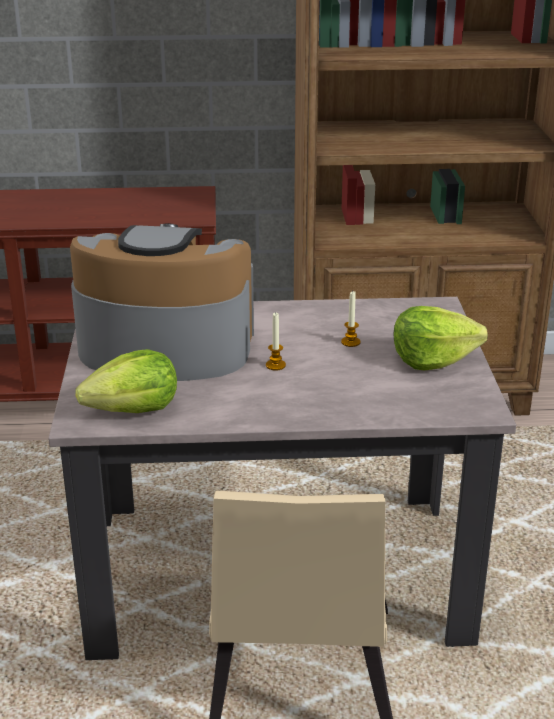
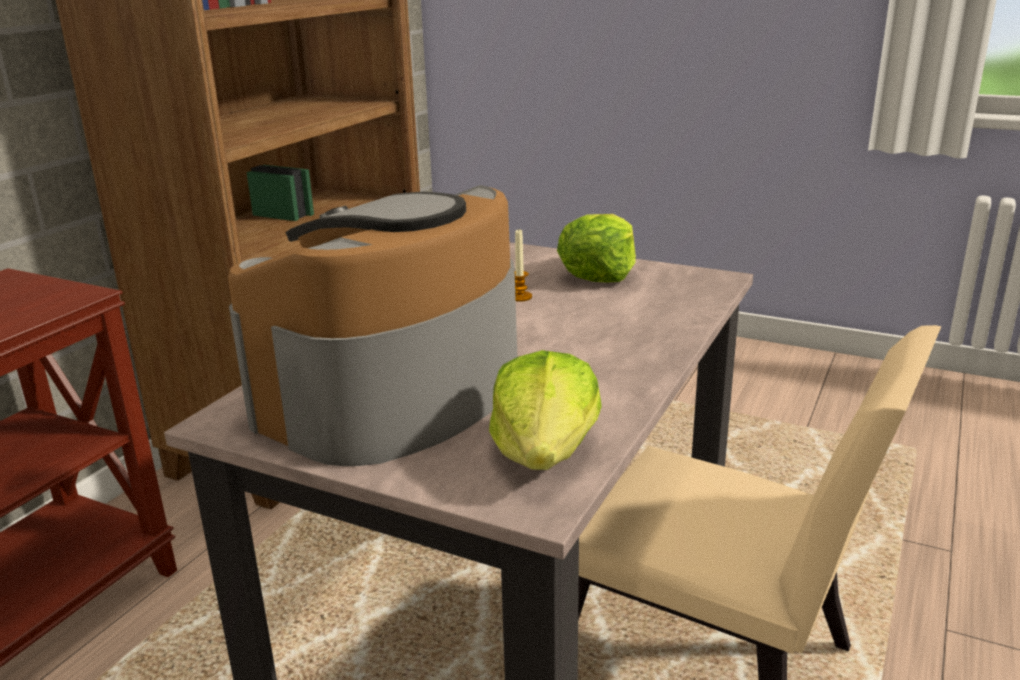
camera: 60 degrees left, 5 degrees down
(275, 365) = (527, 342): candle -> none

